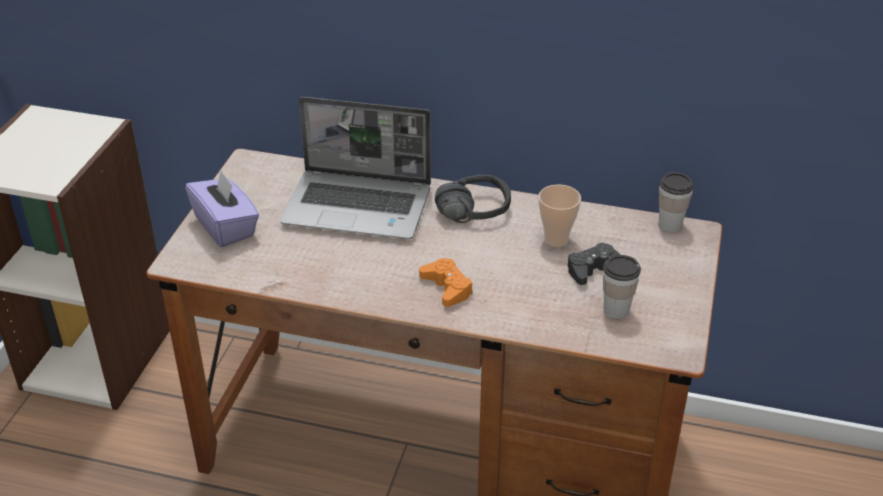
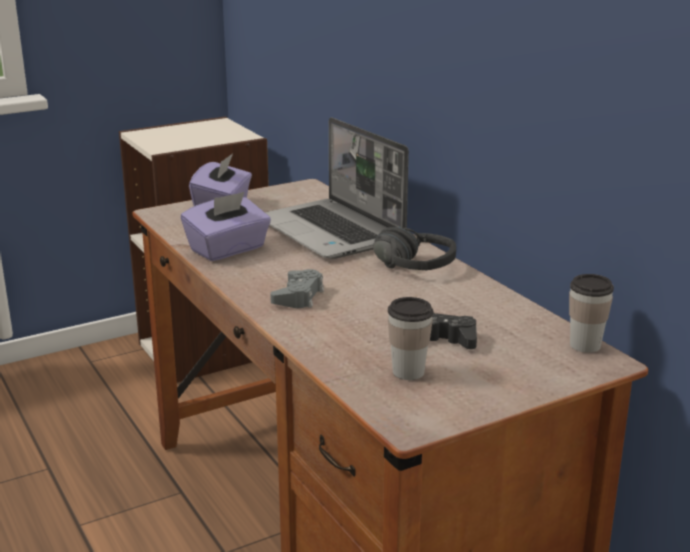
camera: 45 degrees right, 15 degrees down
(315, 271) = (228, 250): none -> purple tissue box
(447, 287) = (298, 296): orange game controller -> grey game controller
(556, 239) = (449, 309): cup -> none

